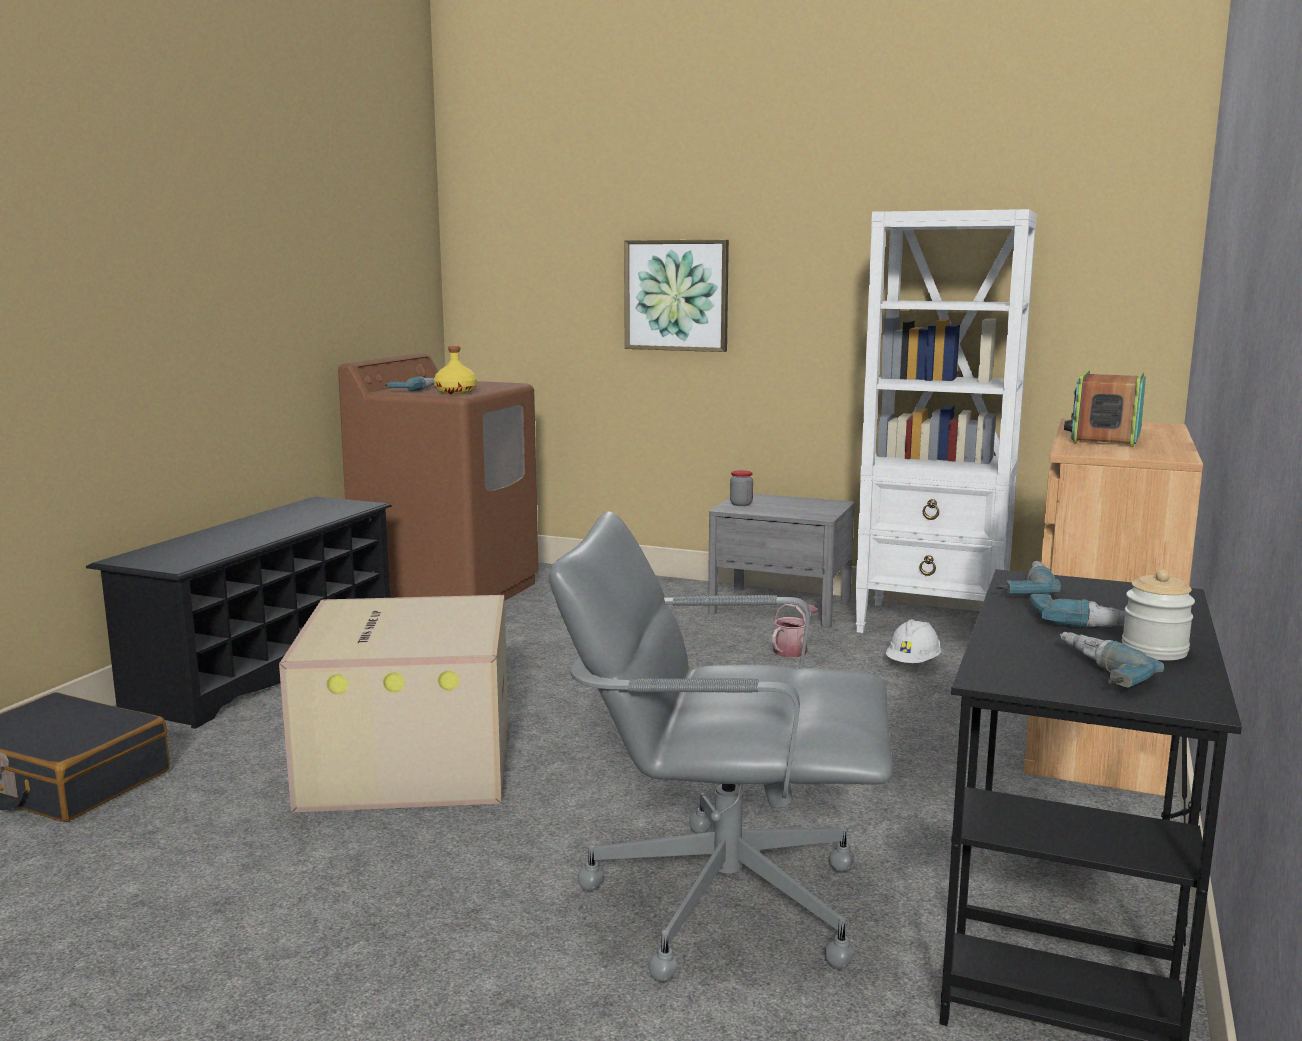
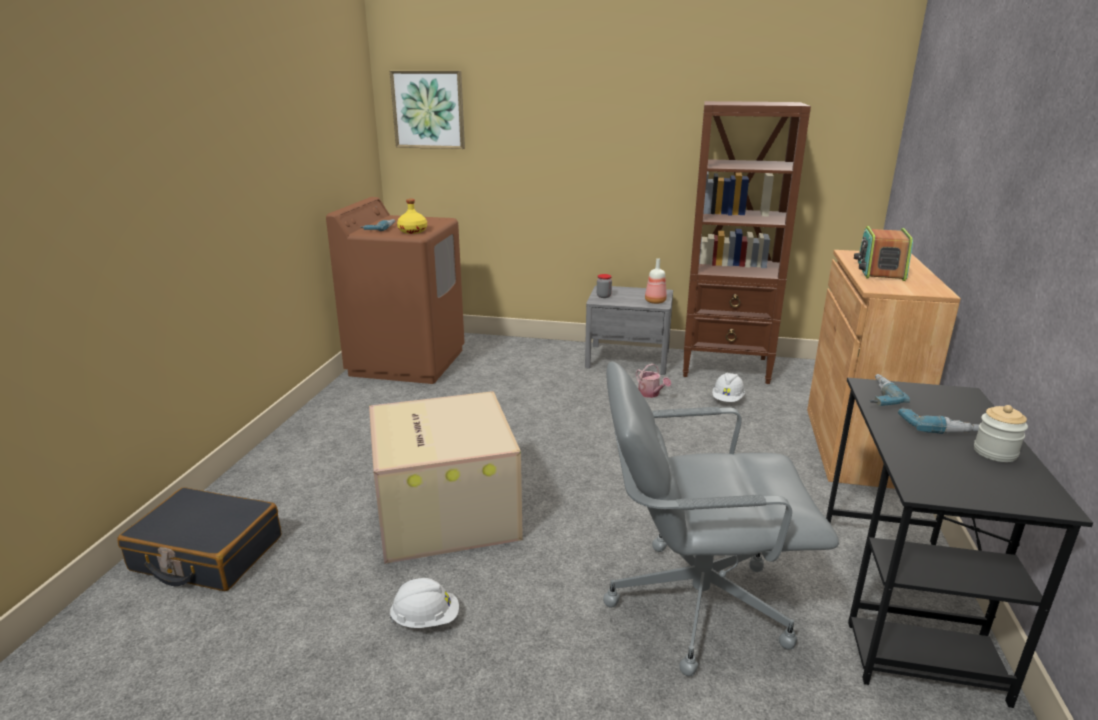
camera: 10 degrees left, 10 degrees up
(266, 665) = (309, 436): black shoe rack -> none
(314, 878) = (426, 619): none -> white hard hat
(676, 295) = (552, 153): picture -> picture (428, 110)
(793, 650) = (651, 394): watering can -> watering can turned 120 degrees clockwise
(816, 513) = (655, 302): none -> bottle
(933, 625) = (726, 367): white bookcase -> brown bookcase
(1092, 672) = (975, 478): power drill -> none

